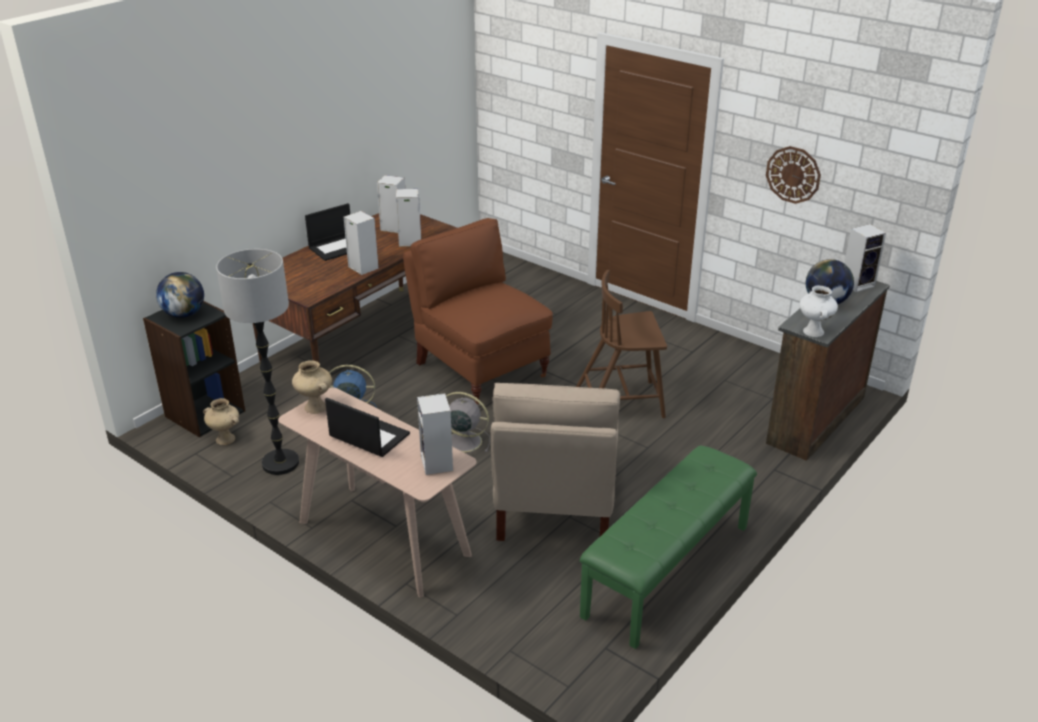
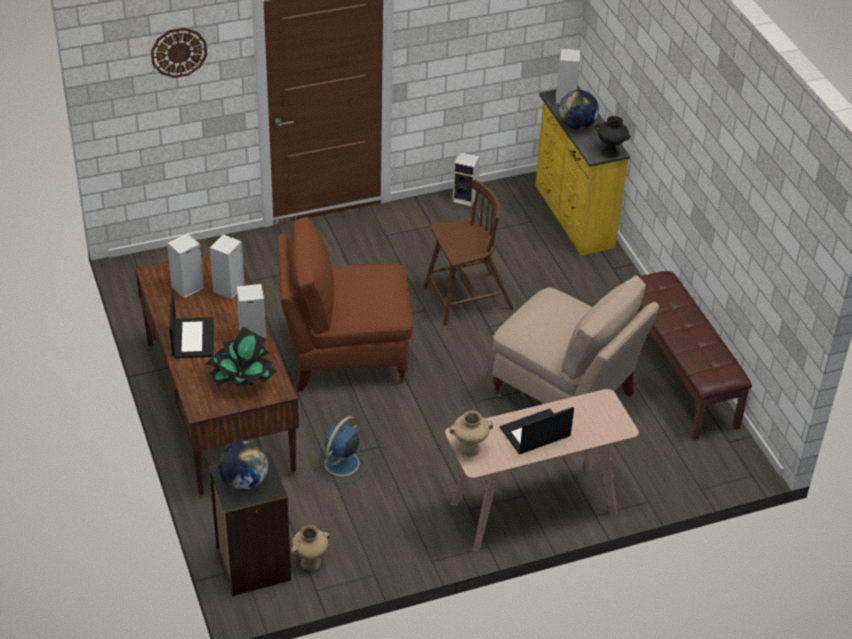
camera: 60 degrees left, 10 degrees up
(280, 463) = (380, 537): floor lamp -> none
(306, 280) = (242, 381): none -> potted plant
(438, 464) = (601, 410): speaker -> speaker (465, 198)
(462, 441) = (443, 412): grey fan -> none
(621, 402) = (466, 299): brown chair -> brown chair turned 135 degrees counterclockwise
(668, 571) = (678, 376): green bench -> brown bench
(793, 174) = (472, 37): wall clock -> wall clock (178, 52)
(813, 419) = (573, 217): brown dresser -> yellow dresser
(814, 332) = (610, 152): white vase -> black vase

